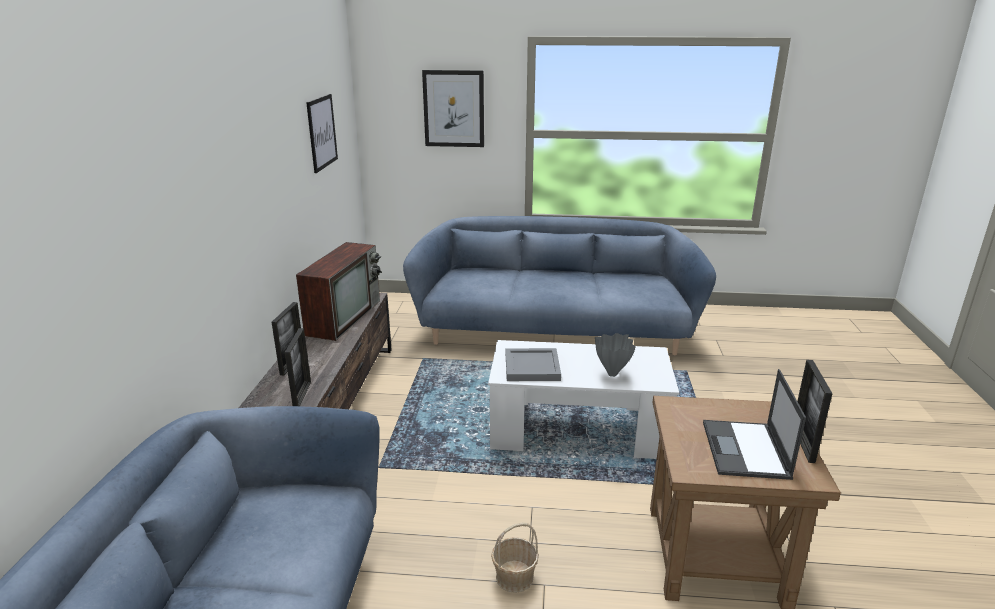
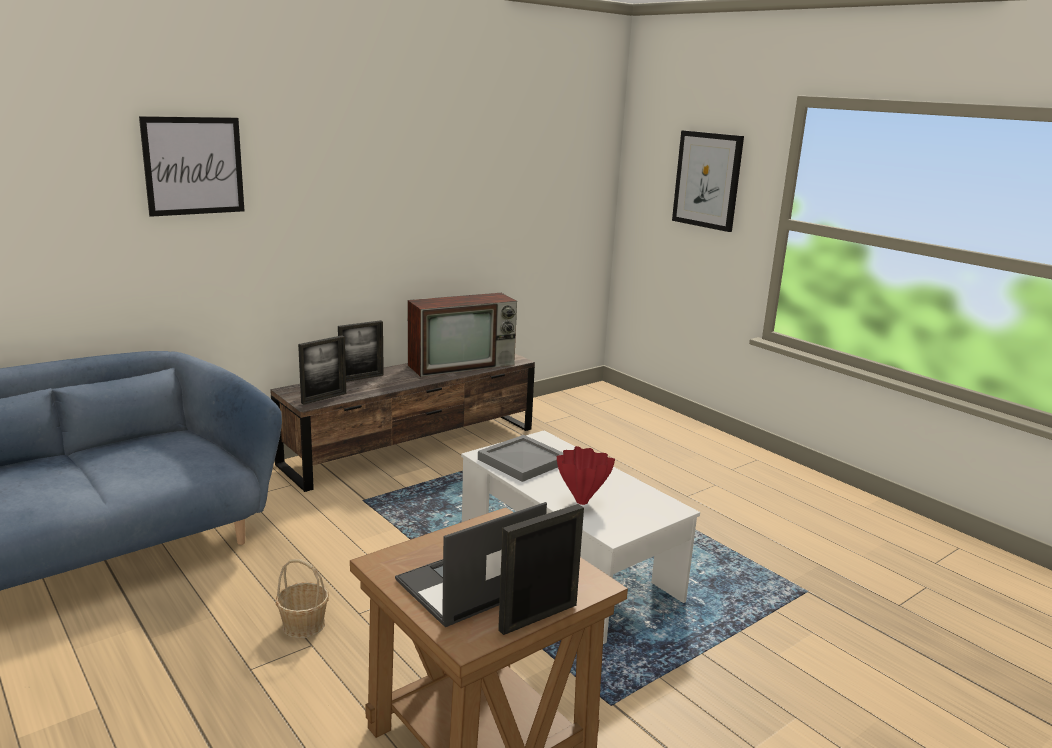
camera: 45 degrees right, 5 degrees down
(322, 132) = (528, 178): picture -> picture (193, 166)
(554, 331) = (718, 483): blue sofa -> none
(611, 374) = (580, 501): grey vase -> red vase

